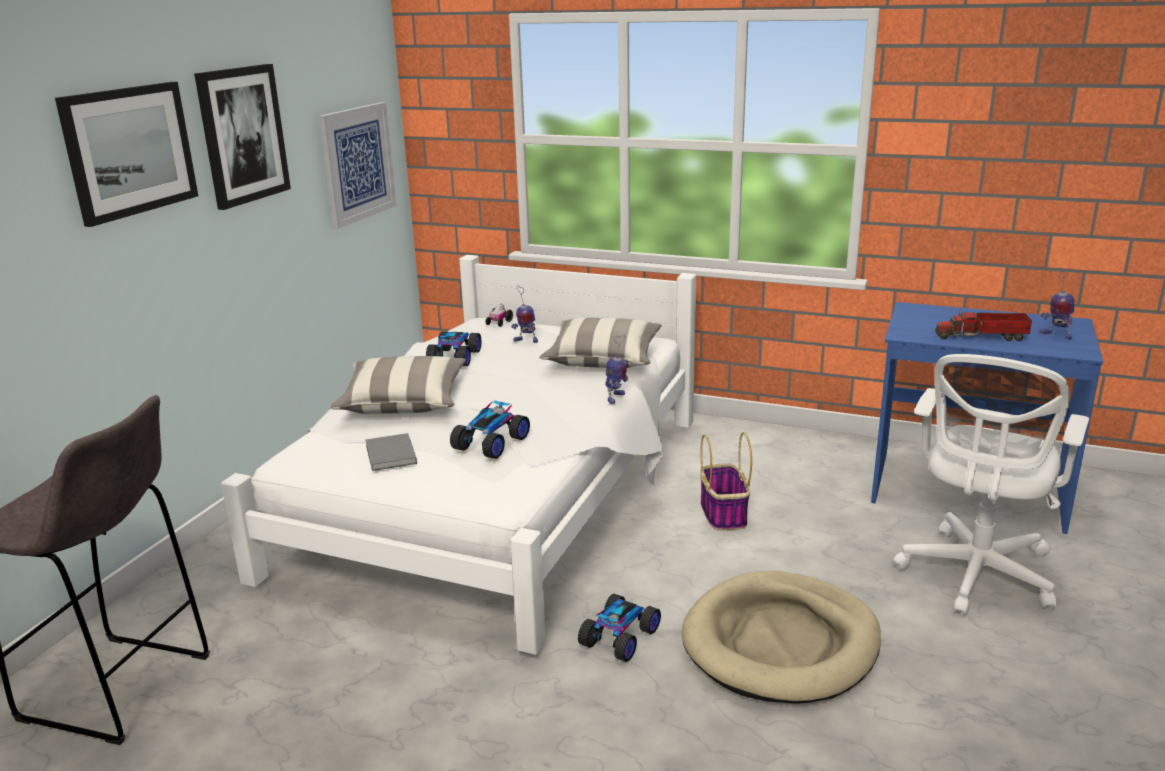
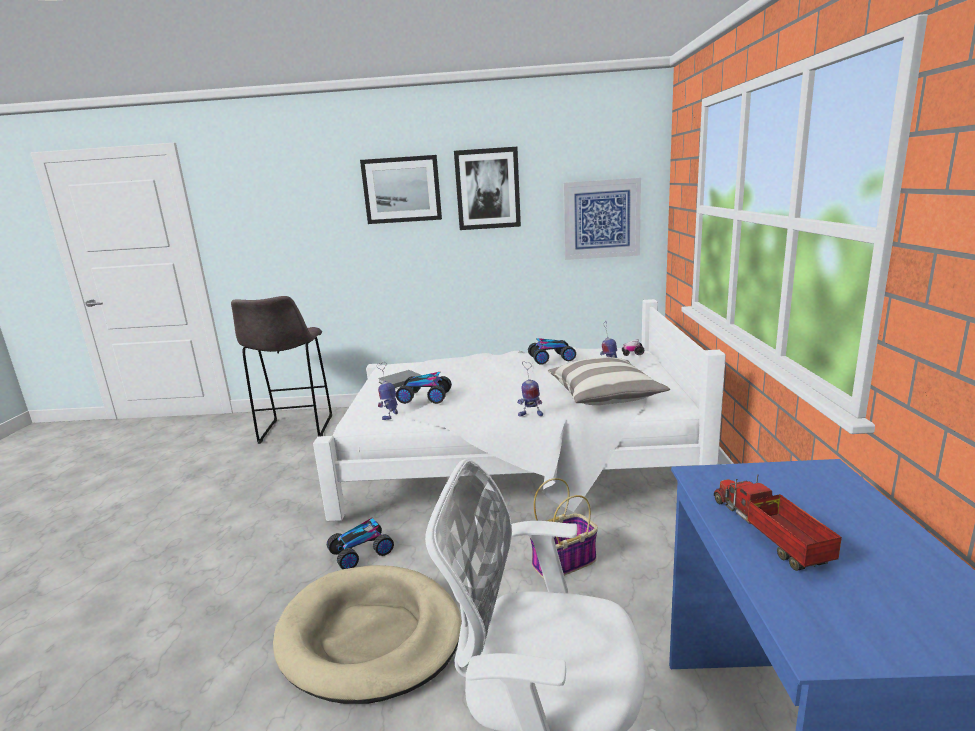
camera: 70 degrees right, 5 degrees down
(403, 403) = (472, 366): pillow -> none
(621, 637) = (361, 552): toy car -> toy car turned 135 degrees clockwise
(1055, 335) = (883, 612): toy robot -> toy robot (390, 415)

